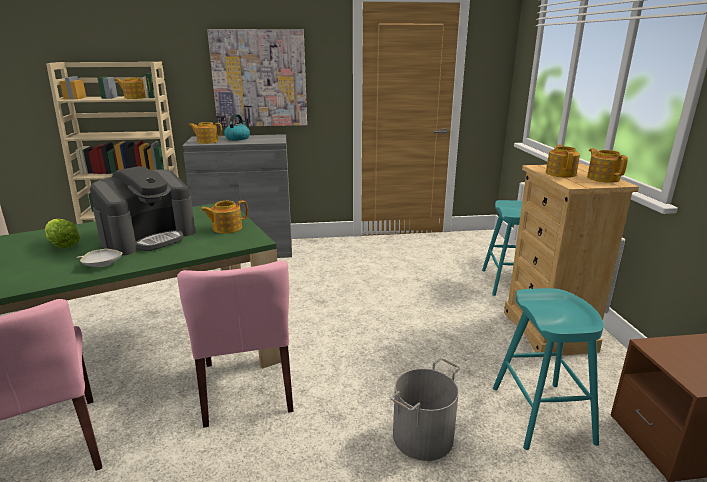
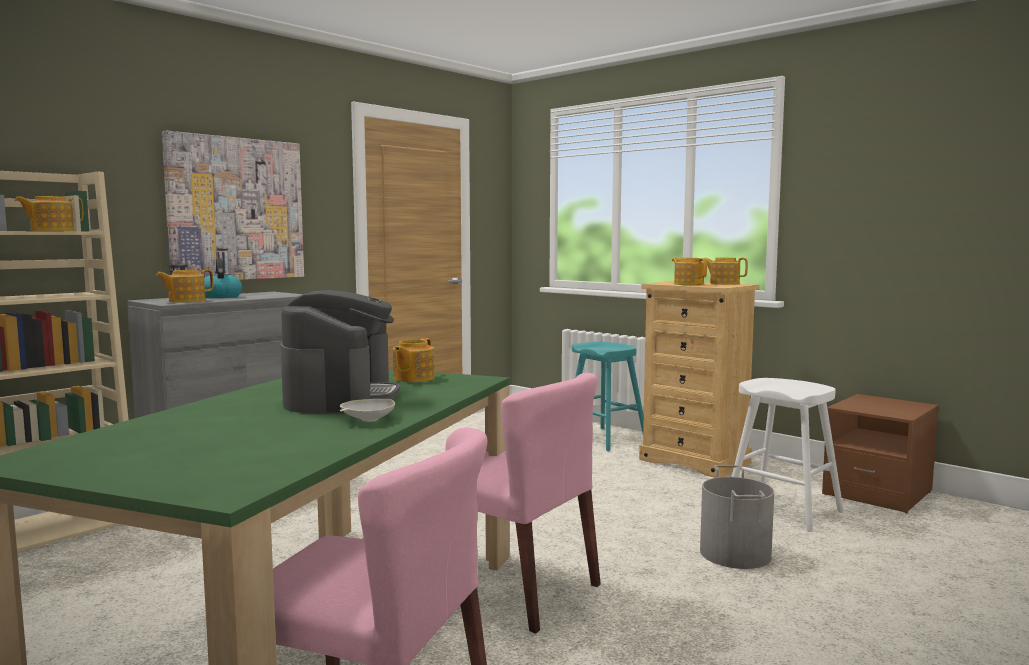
camera: 40 degrees left, 15 degrees down
(63, 245) = (236, 422): lettuce -> none
(541, 414) = (783, 509): turquoise stool -> white stool

